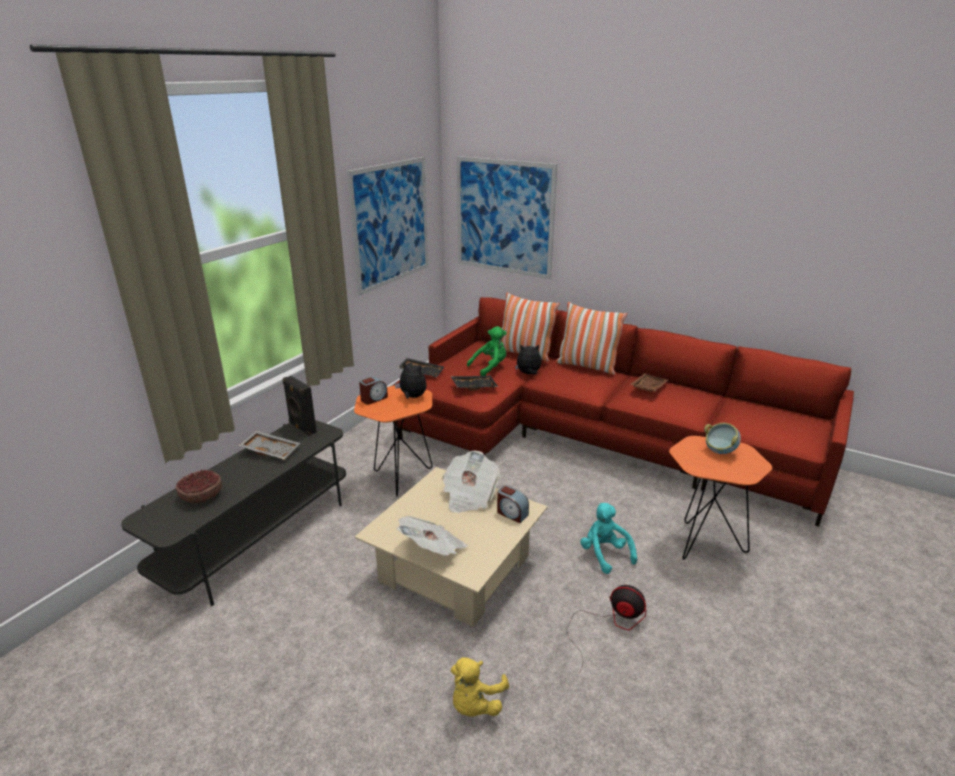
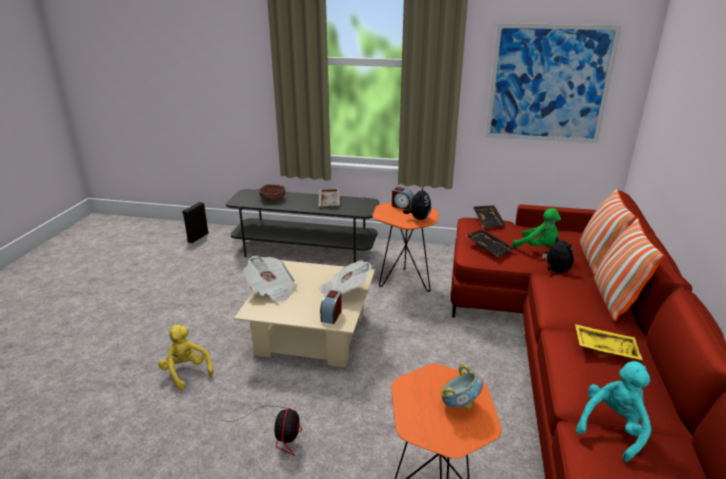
camera: 70 degrees right, 0 degrees up
(301, 428) = (363, 203): black speaker -> black speaker (197, 237)
(475, 703) = (186, 372): yellow plush toy -> yellow plush toy turned 45 degrees clockwise
(504, 217) = (671, 107): picture -> none
(604, 554) = (372, 417): turquoise plush toy -> turquoise plush toy (613, 428)
(647, 387) = (605, 348): brown tray -> yellow tray

